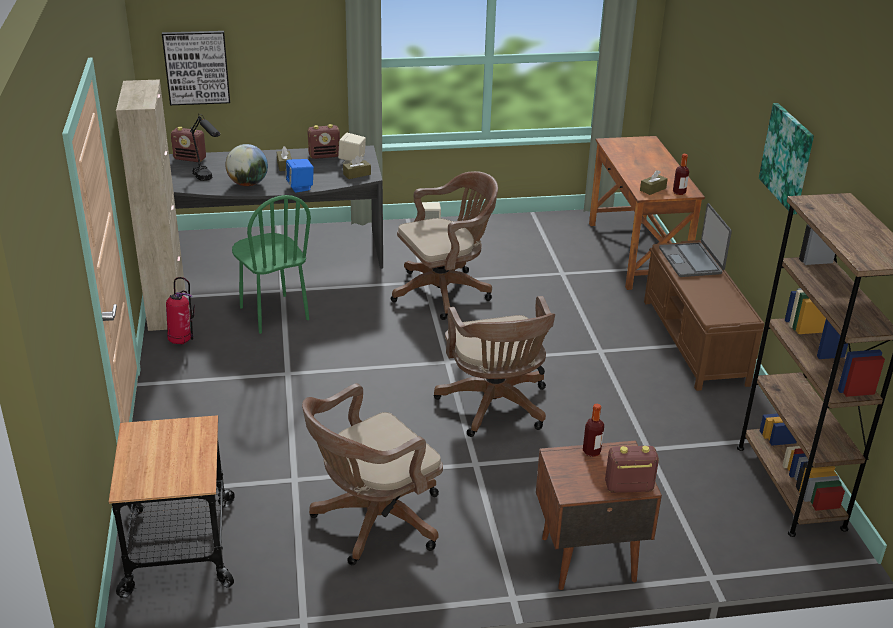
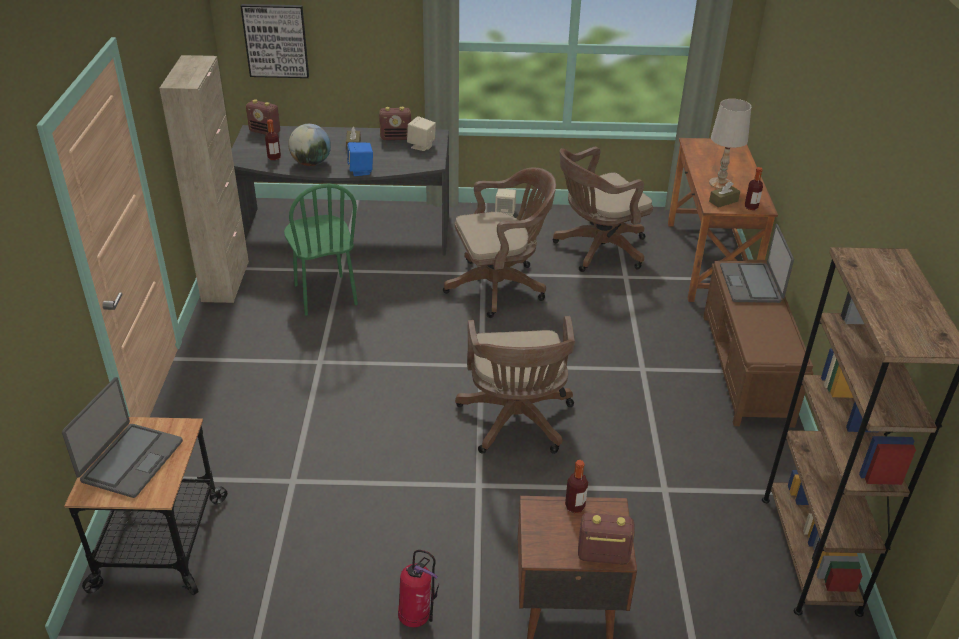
camera: 10 degrees right, 5 degrees up
(160, 457) = (131, 460): none -> laptop
(182, 341) = (229, 316): fire extinguisher -> fire extinguisher (417, 617)
(208, 181) = (274, 158): black table lamp -> bottle
(357, 174) = (421, 160): brown tissue box -> none
(372, 523) = (356, 540): brown office chair -> brown office chair (597, 250)
(645, 174) = (720, 183): none -> white table lamp
(788, 157) = (855, 192): picture -> none

